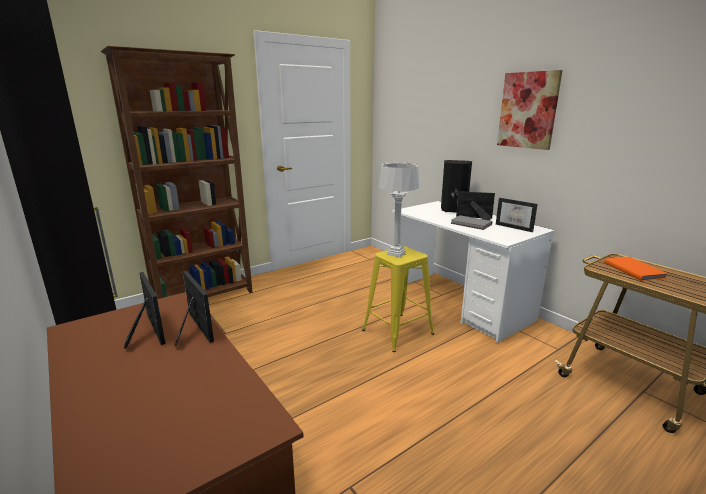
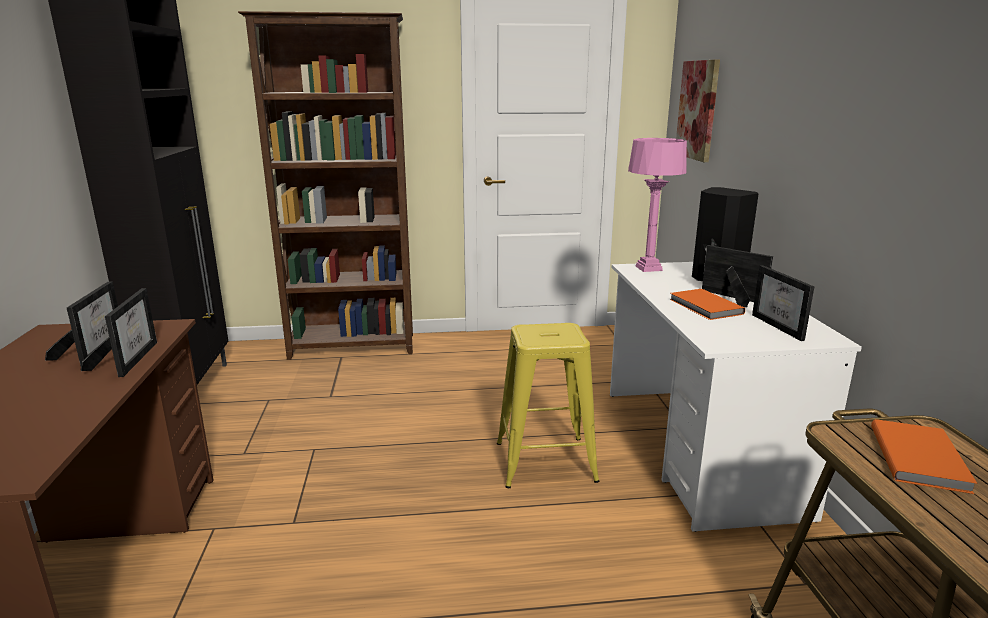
camera: 30 degrees right, 0 degrees up
(396, 254) = (542, 332): grey table lamp -> none
(413, 209) = (648, 268): none -> pink table lamp
(471, 224) = (705, 307): grey book -> orange book
(528, 110) = (851, 99): picture -> picture (698, 110)

